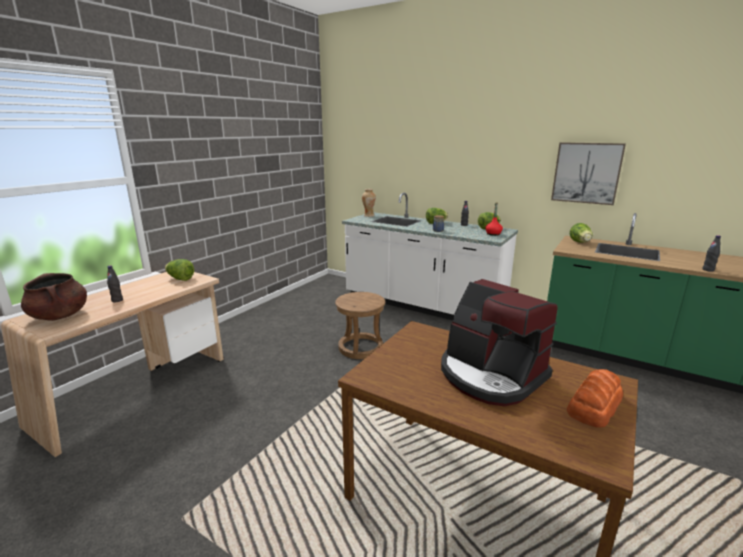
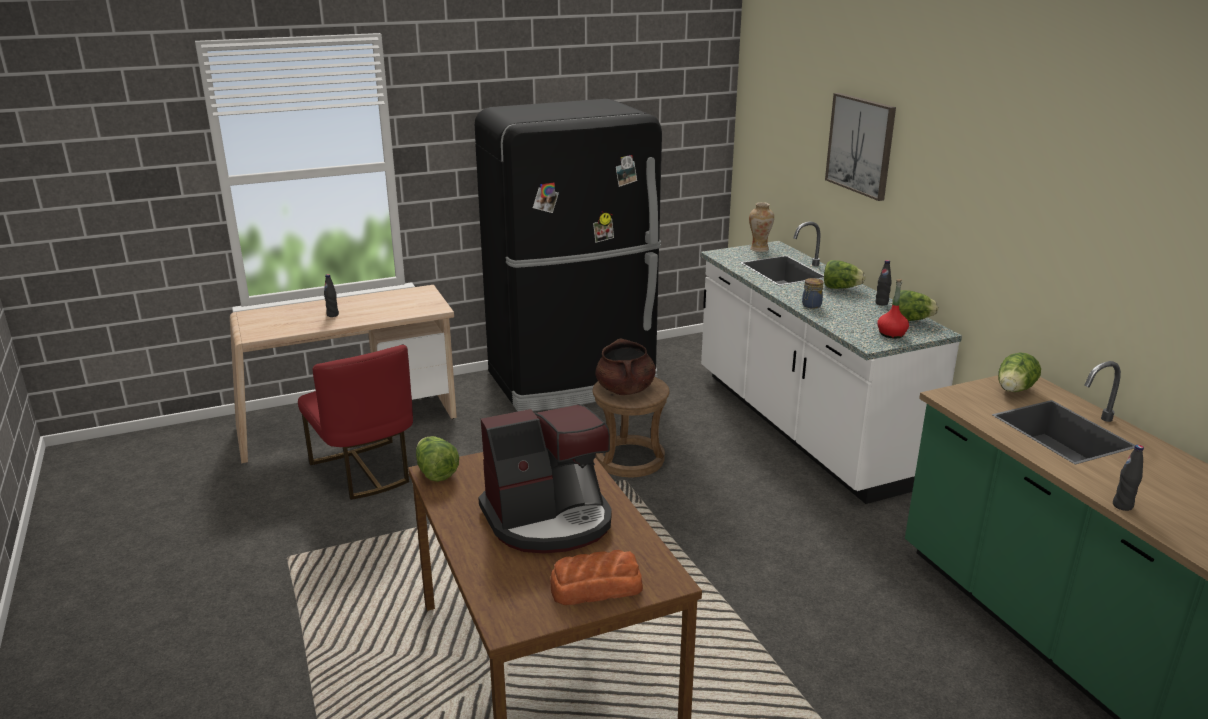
camera: 35 degrees right, 5 degrees up
(60, 316) = (273, 320): brown cooking pot -> brown cooking pot (625, 390)
(180, 279) = (415, 302): lettuce -> lettuce (436, 472)
(186, 419) = (365, 471): none -> red chair
(277, 317) = (573, 380): none -> black fridge
(490, 375) = (549, 519): coffee machine -> coffee machine turned 105 degrees counterclockwise
(586, 173) = (1069, 259): picture -> picture (861, 145)

